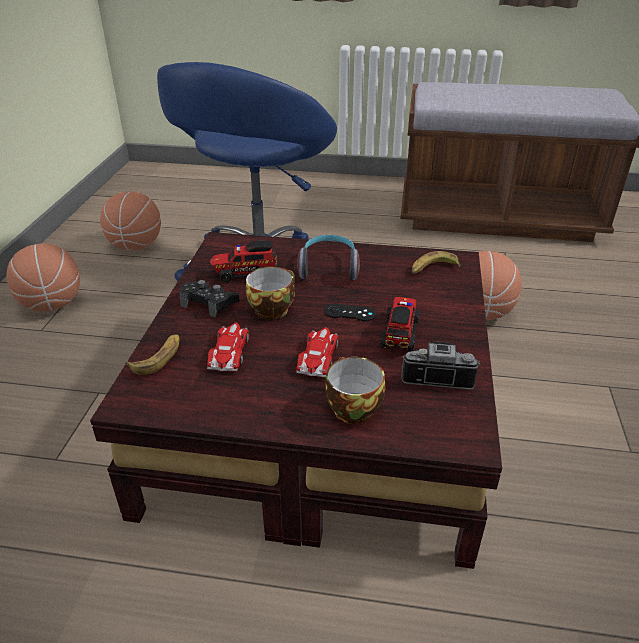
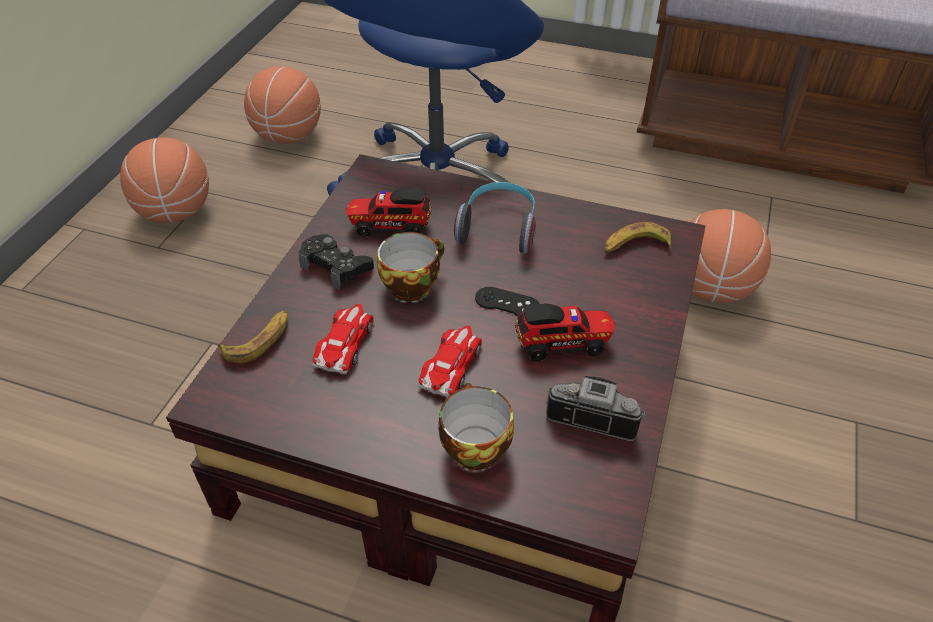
camera: 10 degrees right, 10 degrees up
(400, 333) = (563, 343): toy truck -> toy truck turned 60 degrees clockwise

